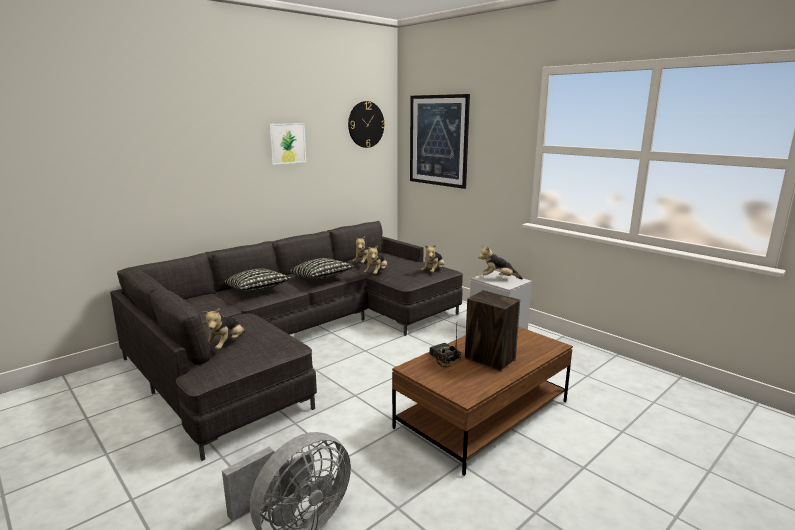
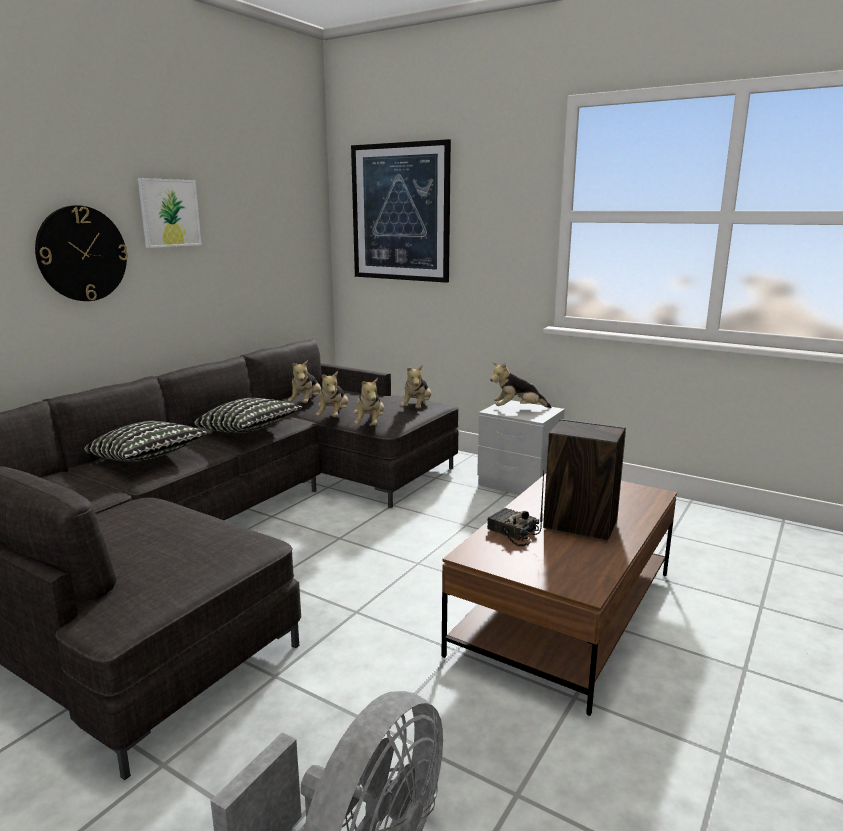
camera: 15 degrees left, 0 degrees up
(226, 345) = (134, 556): plush toy -> plush toy (370, 424)
(366, 124) = (286, 188): wall clock -> wall clock (82, 254)

